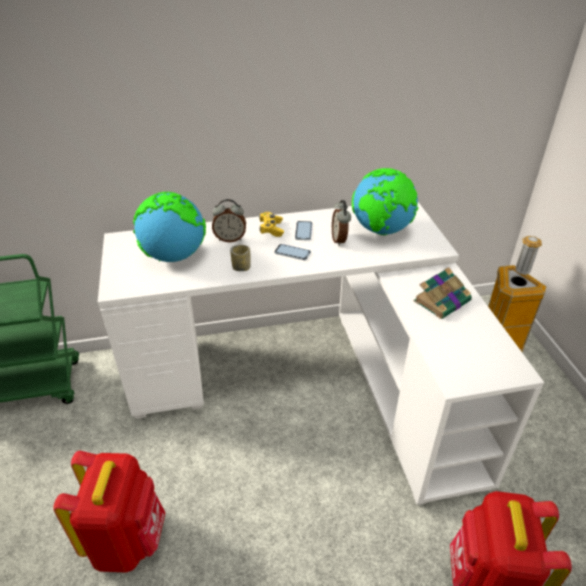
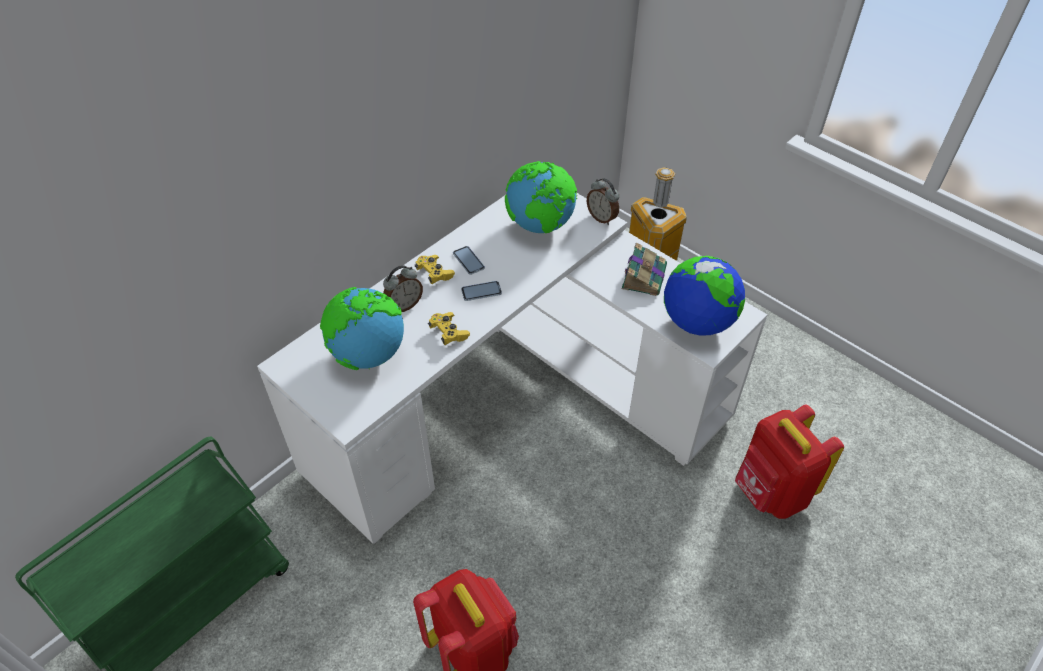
camera: 35 degrees left, 10 degrees up
(241, 267) = (448, 333): cup -> yellow game controller
(340, 240) = (512, 255): alarm clock -> alarm clock (602, 218)
(463, 355) = (697, 322): none -> globe

